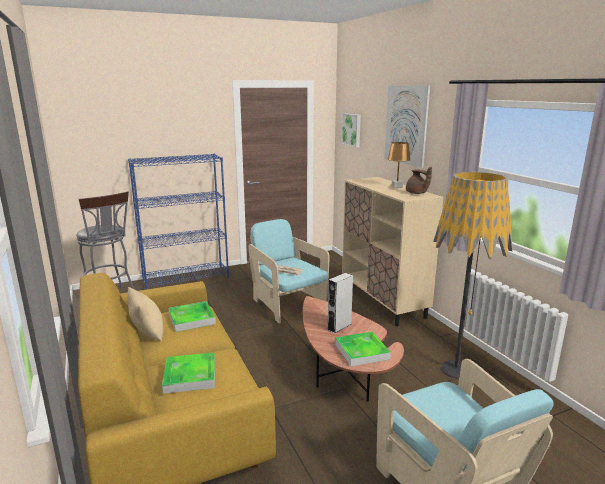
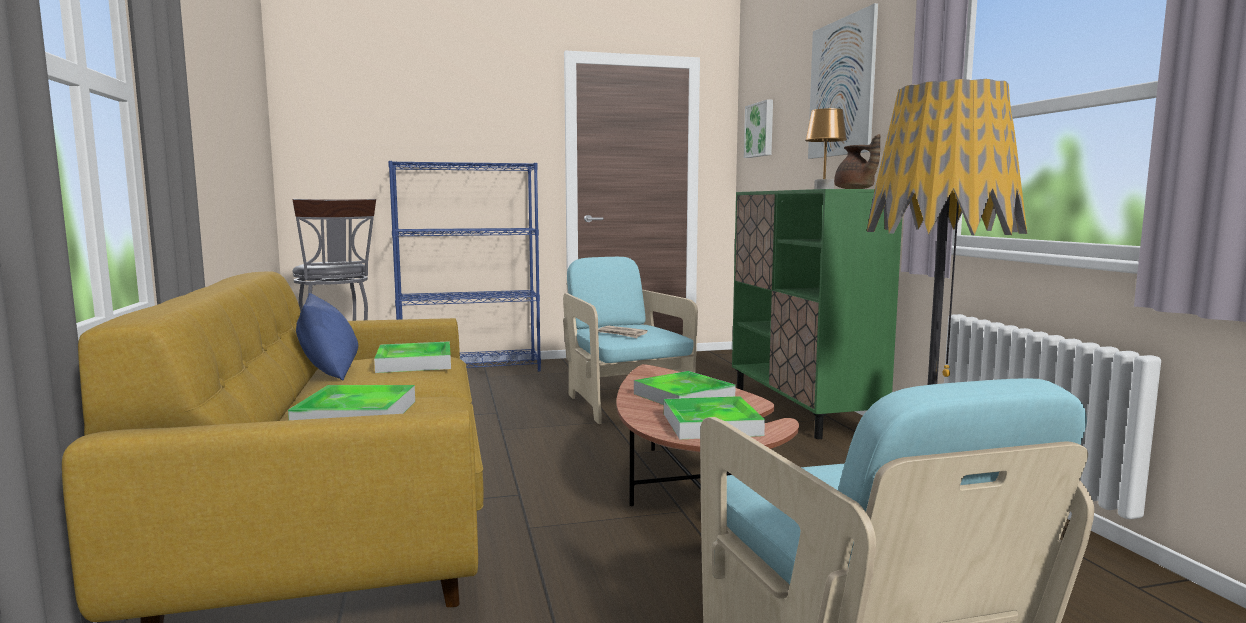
camera: 10 degrees right, 10 degrees down
(148, 332) = (330, 372): beige pillow -> blue pillow
(339, 326) = (683, 396): grey speaker -> tray
(383, 301) = (802, 409): beige cabinet -> green cabinet

